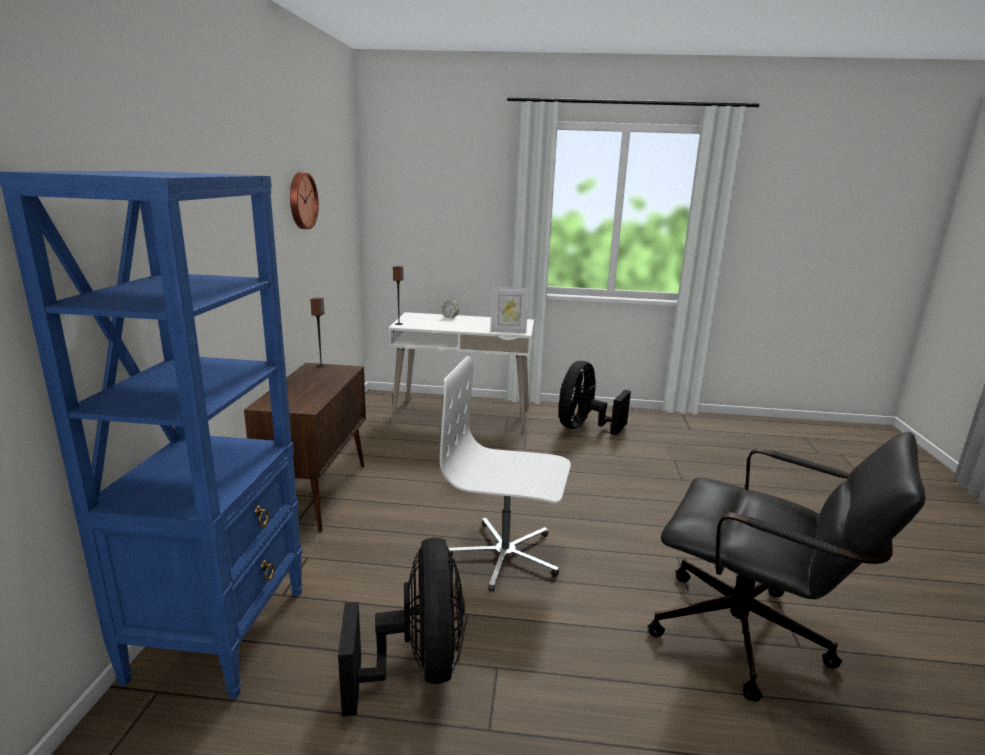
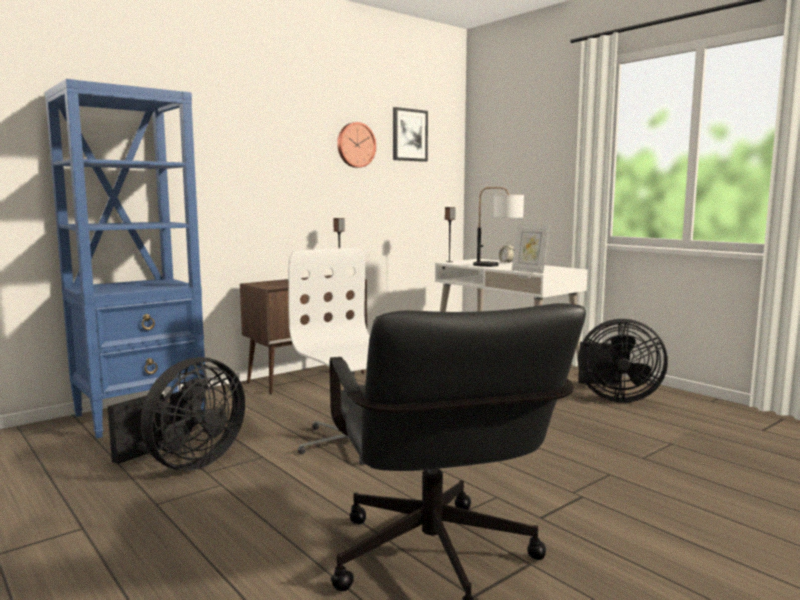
camera: 45 degrees right, 10 degrees down
(331, 181) = (409, 135): none -> picture
(459, 325) = (498, 265): none -> table lamp
(584, 427) = (615, 398): black fan -> black fan turned 150 degrees counterclockwise

